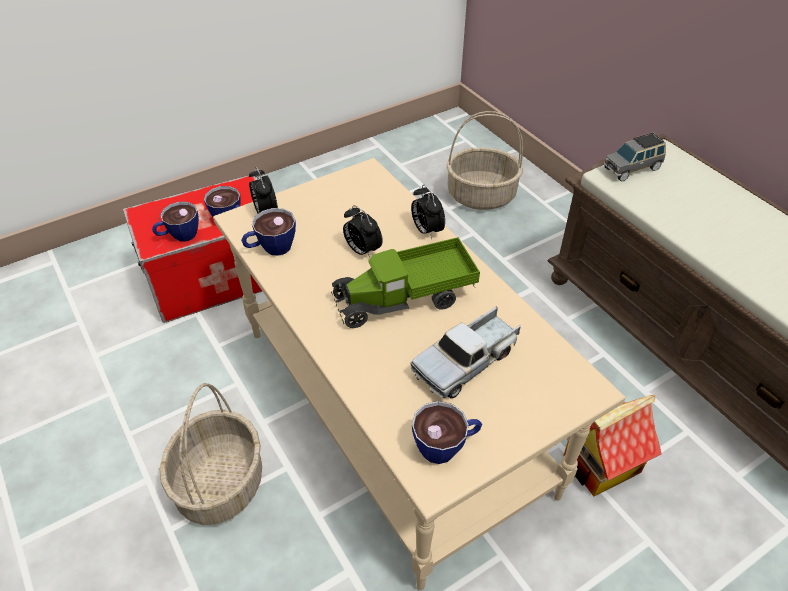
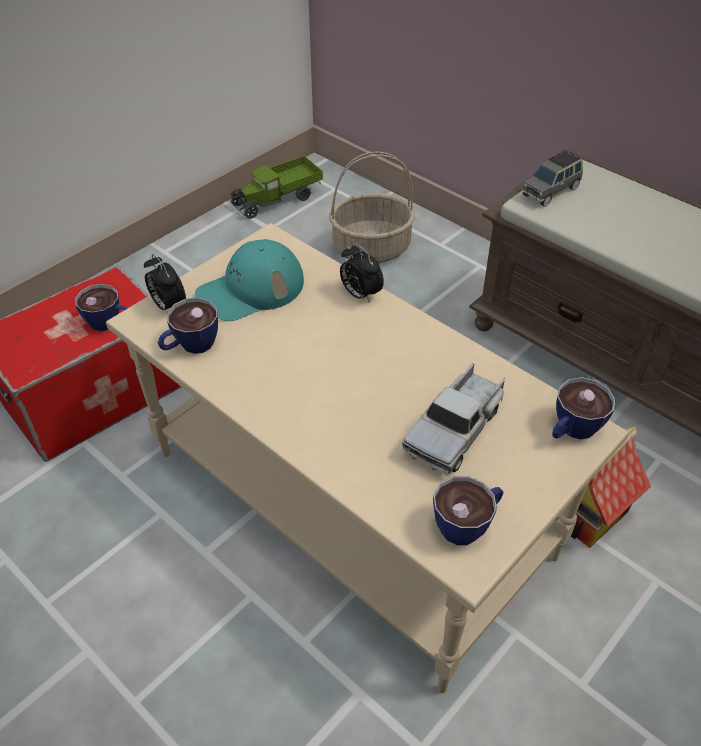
camera: 15 degrees left, 0 degrees up
(179, 236) = (52, 353): cup -> cup (571, 430)
(220, 484) = (179, 634): basket -> none
(336, 210) = (250, 290): none -> turquoise cap
(362, 250) = (297, 330): alarm clock -> none
(405, 298) = (364, 374): toy truck -> toy truck (278, 199)

